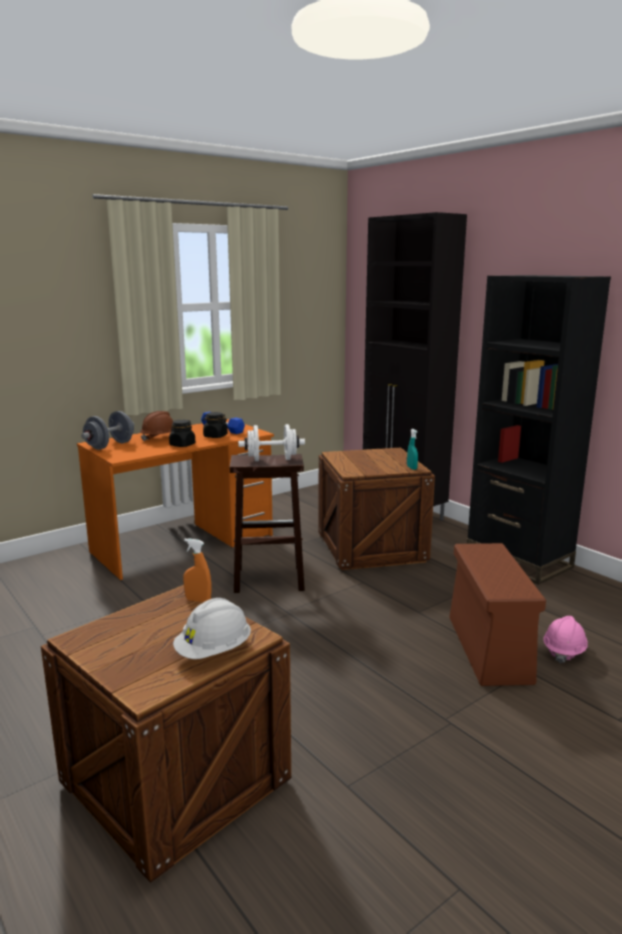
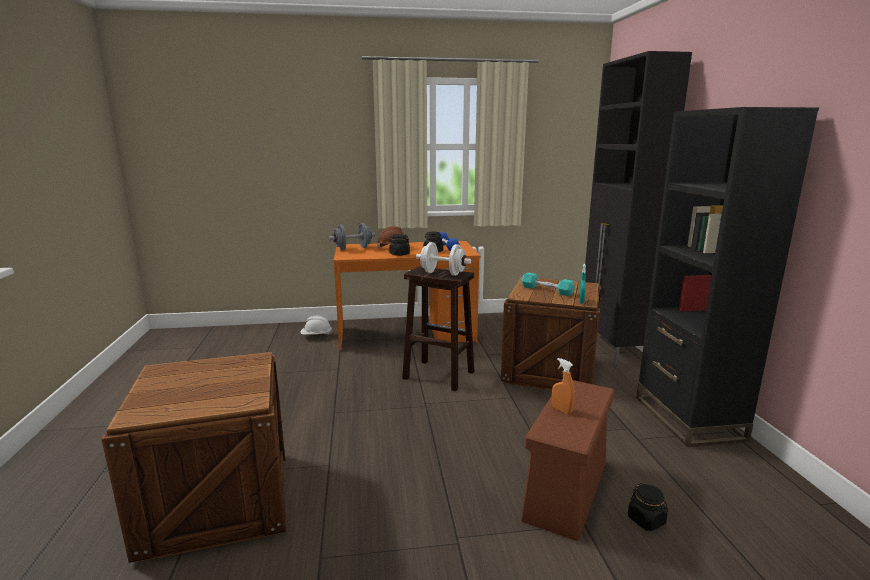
camera: 30 degrees right, 0 degrees up
(198, 600) = (260, 365): orange spray bottle -> orange spray bottle (561, 410)
(214, 651) = (211, 403): white hard hat -> white hard hat (316, 336)
(367, 462) = (547, 290): none -> turquoise dumbbell
(564, 651) = (646, 520): pink hard hat -> black jar

